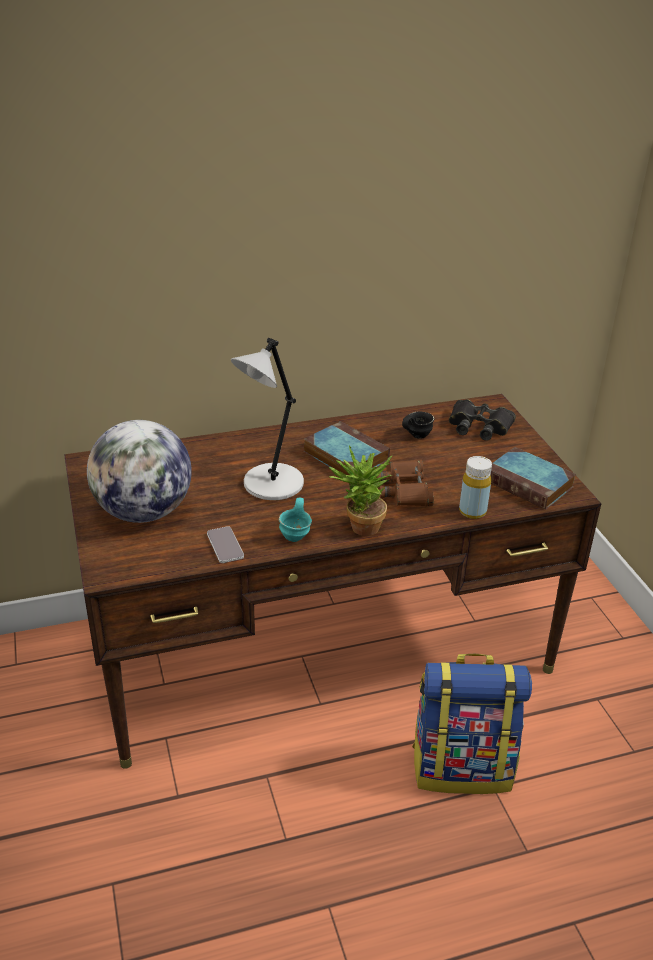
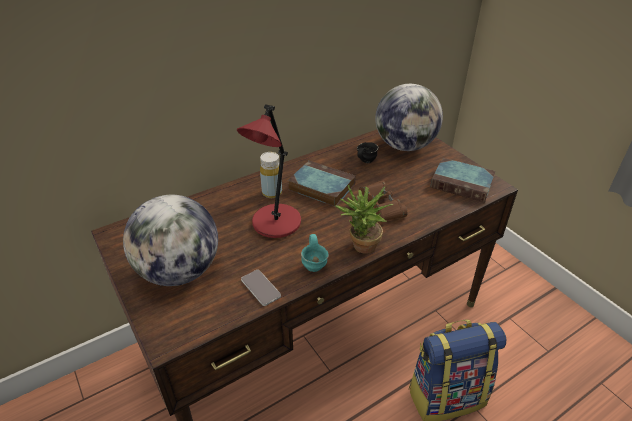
camera: 15 degrees left, 5 degrees up
(271, 485) = (275, 223): grey table lamp -> red table lamp
(472, 511) = (435, 215): yellow bottle -> yellow bottle (272, 193)
(479, 426) = (405, 145): black binoculars -> globe

